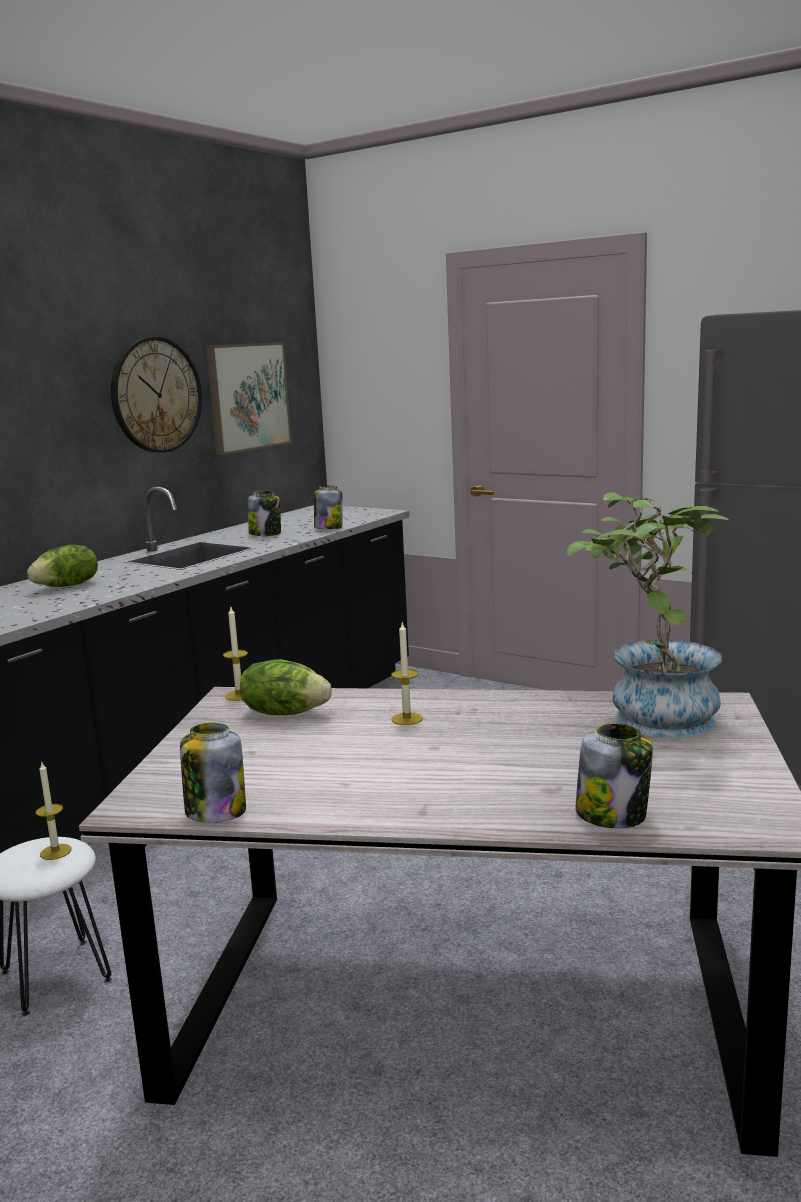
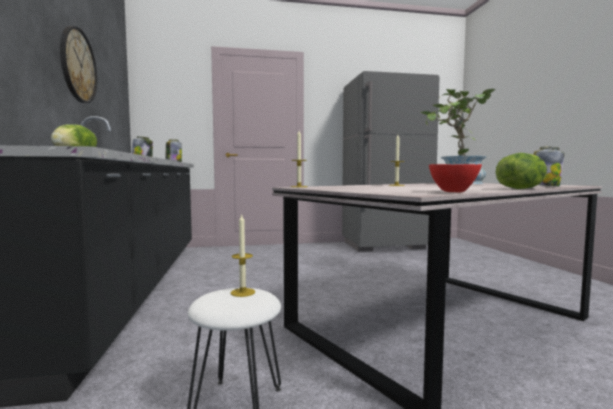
camera: 45 degrees left, 10 degrees down
(215, 812) = (453, 192): jar -> red bowl
(248, 397) = (109, 92): picture -> none
(285, 712) = (343, 186): lettuce -> lettuce (521, 189)

